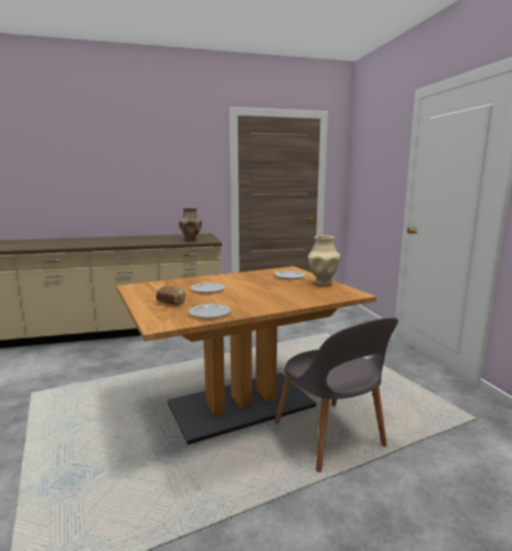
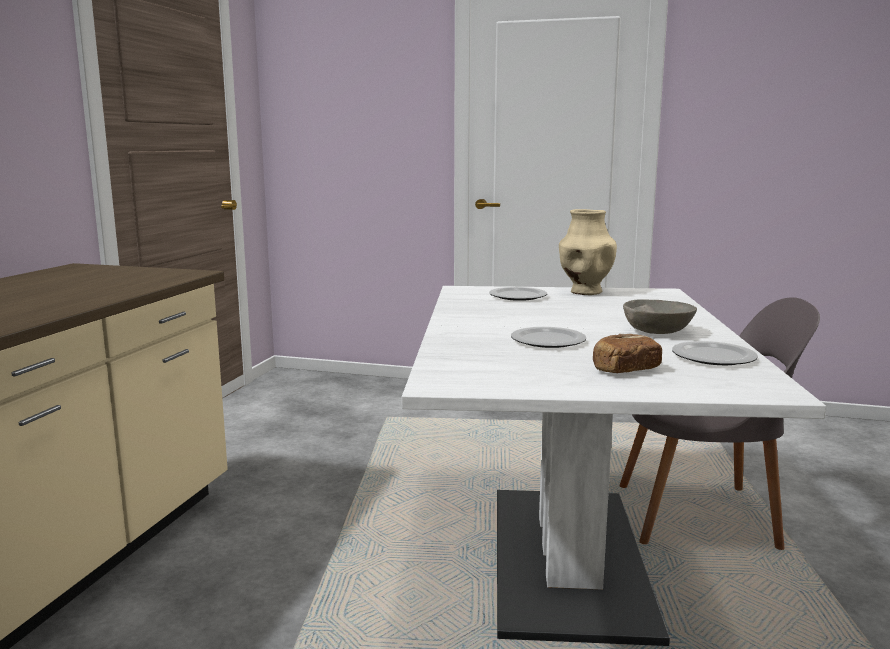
camera: 60 degrees left, 0 degrees up
(190, 240) = (134, 280): brown vase -> none
(241, 405) = (567, 559): brown dining table -> white dining table
(249, 301) = (657, 332): none -> grey bowl

